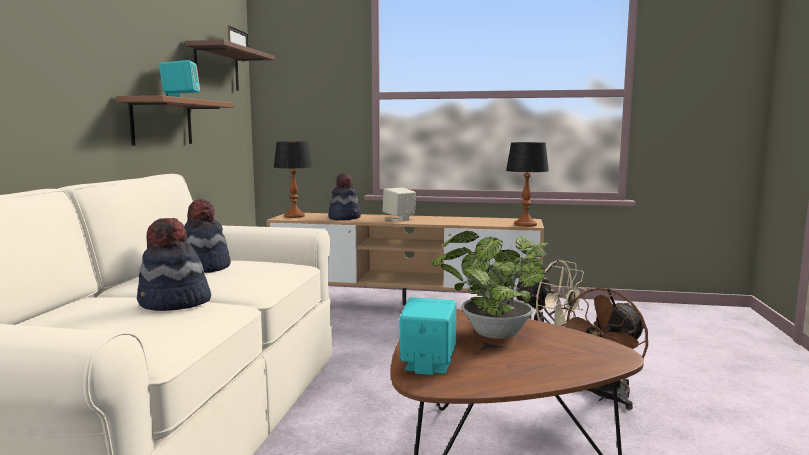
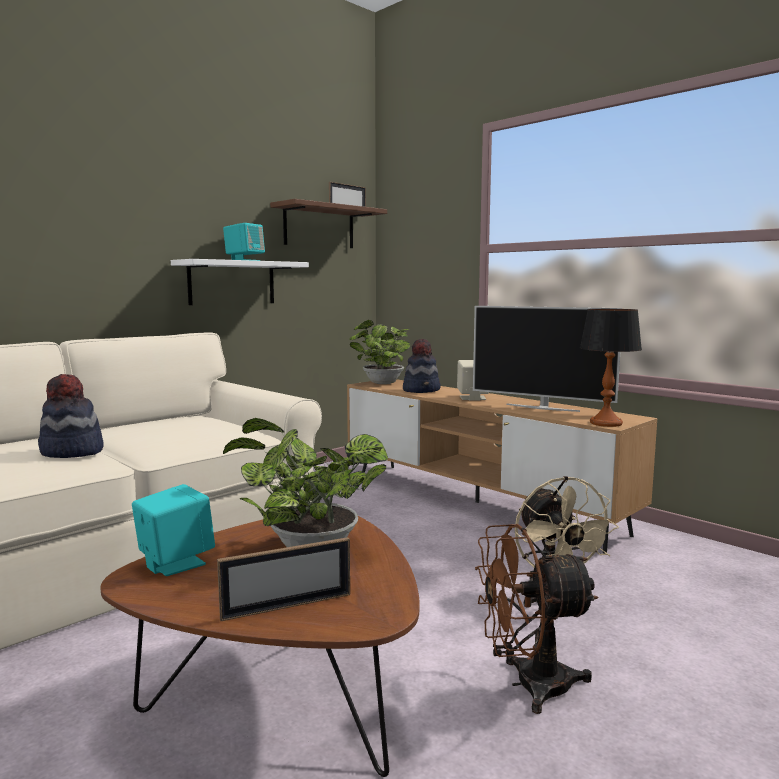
camera: 35 degrees right, 0 degrees up
(162, 122) = (232, 283): brown shelf -> white shelf
(204, 267) = (177, 424): hat -> none
(294, 216) = (381, 383): table lamp -> potted plant
(463, 220) = (542, 408): none -> television
(562, 365) = (287, 606): none -> picture frame

